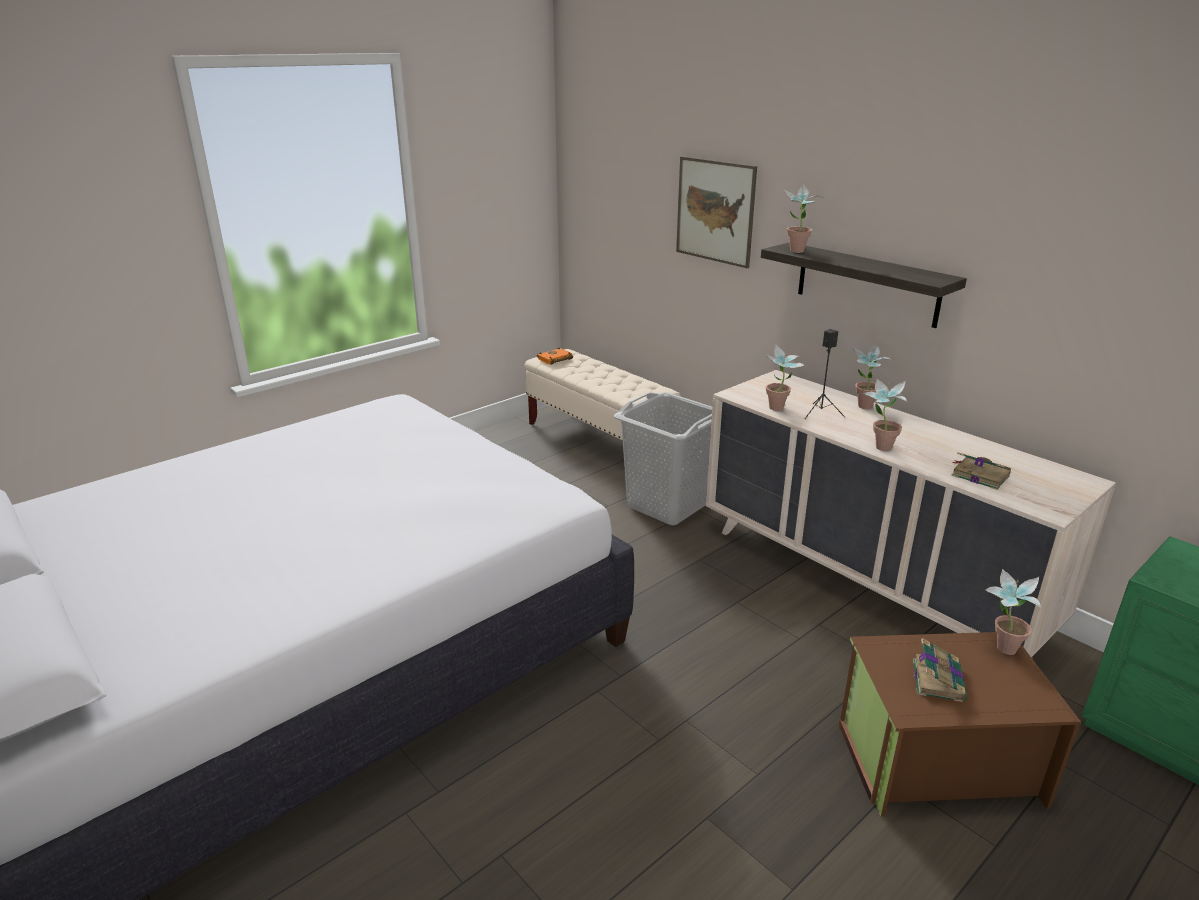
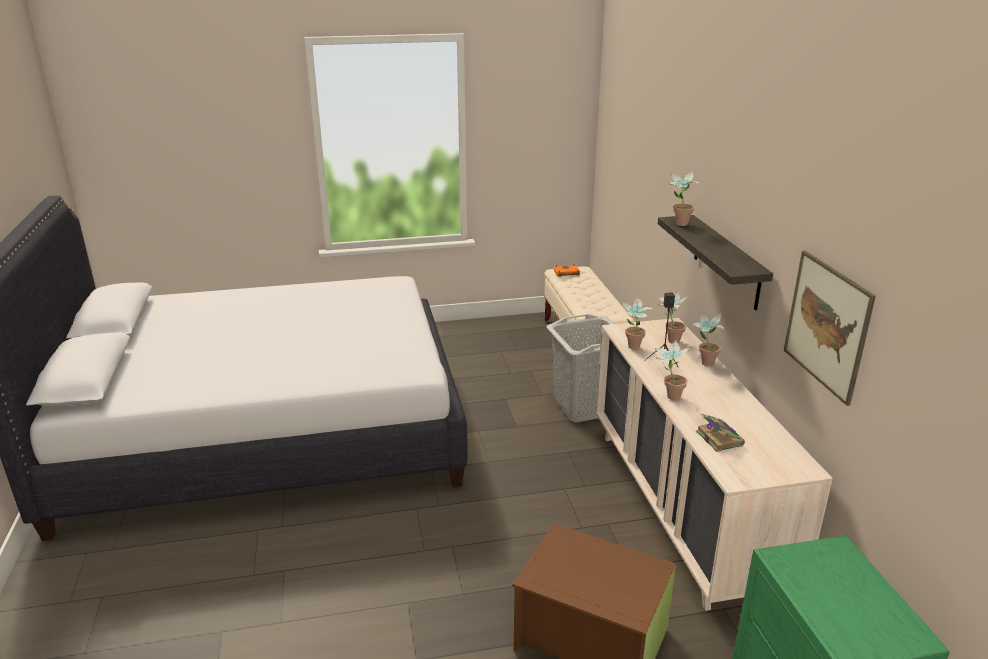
camera: 30 degrees right, 0 degrees up
(715, 211) = (662, 178): picture -> picture (827, 325)
(937, 679) = (578, 569): book -> none
(1000, 650) = (649, 570): potted plant -> potted plant (669, 340)

